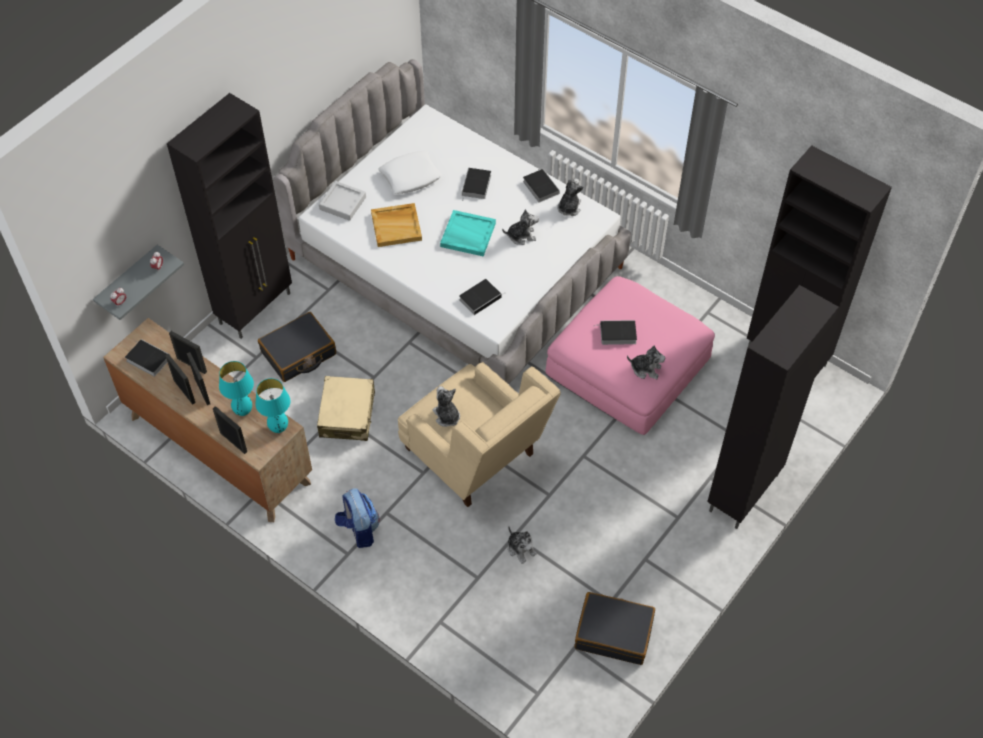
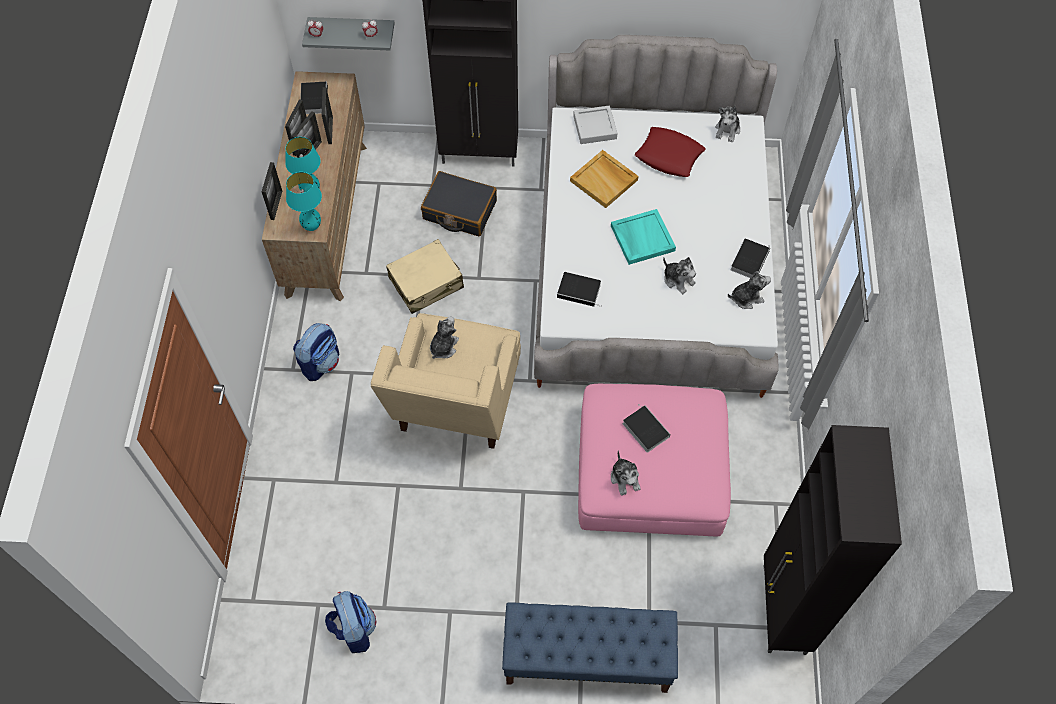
camera: 55 degrees right, 5 degrees up
(410, 176) = (669, 156): white pillow -> red pillow
(476, 186) = (704, 210): book -> none
(521, 548) = (388, 499): plush toy -> plush toy (727, 130)
(614, 633) = (354, 629): black suitcase -> backpack
(742, 493) = (586, 659): black cabinet -> blue bench

